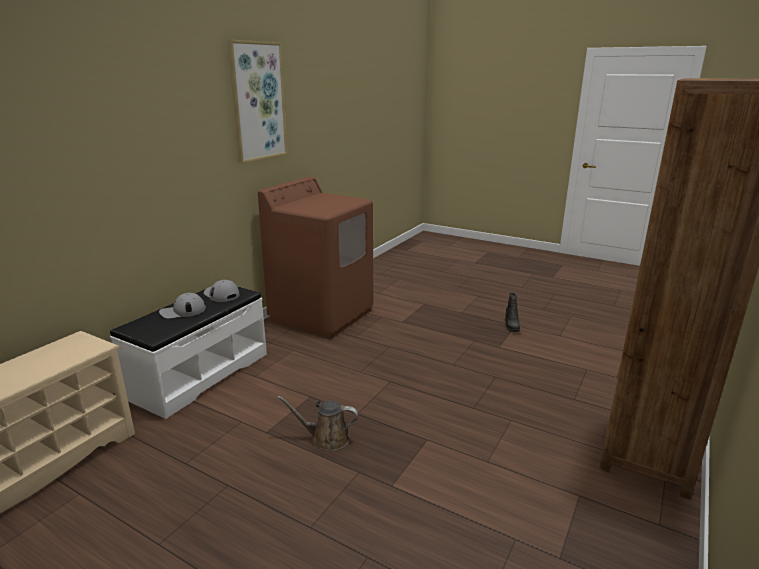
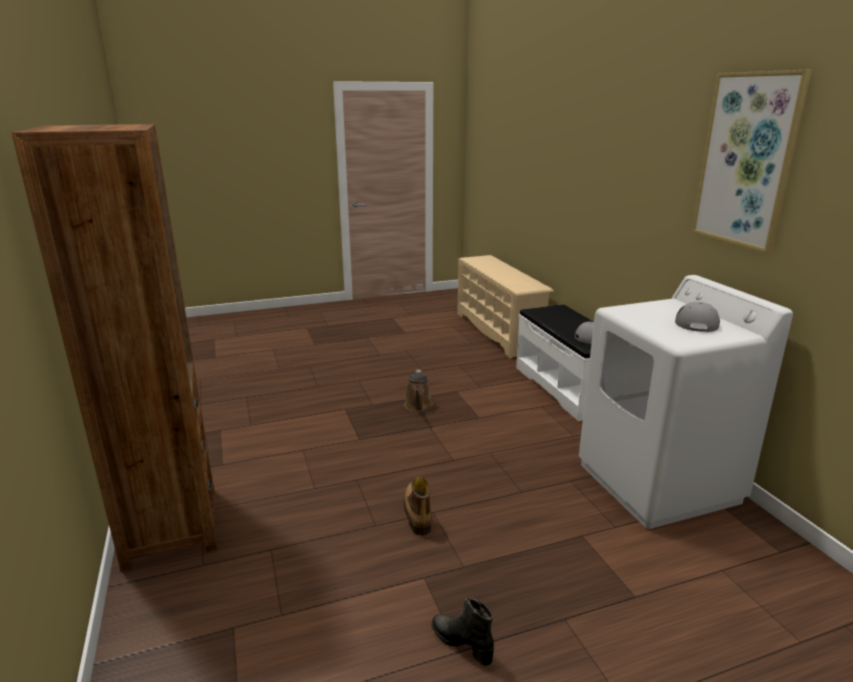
camera: 130 degrees right, 0 degrees up
(183, 311) = (571, 322): grey cap -> grey cap (696, 322)
(322, 315) = (658, 483): brown washing machine -> white washing machine
(326, 438) = (418, 406): brown watering can -> brown watering can turned 135 degrees clockwise
(463, 369) = (416, 513): none -> boot

